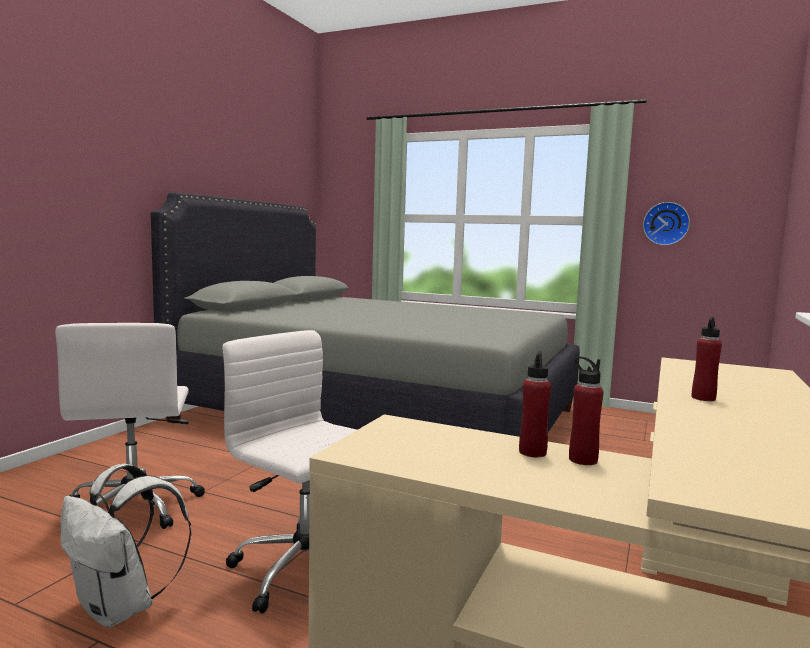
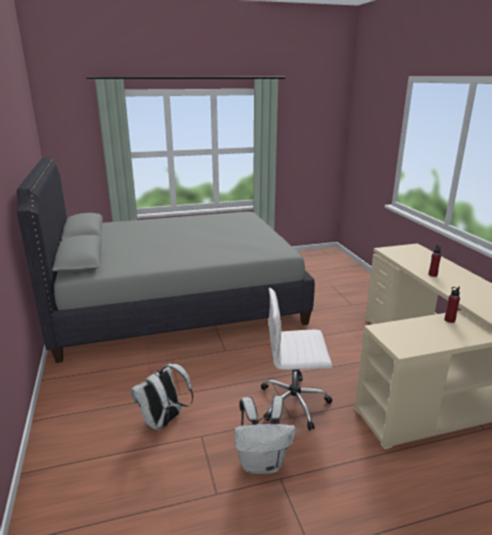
camera: 40 degrees left, 15 degrees up
(134, 507) = (164, 422): white office chair -> white backpack
(532, 452) = (435, 323): red bottle -> none
(666, 223) = (293, 149): wall clock -> none

